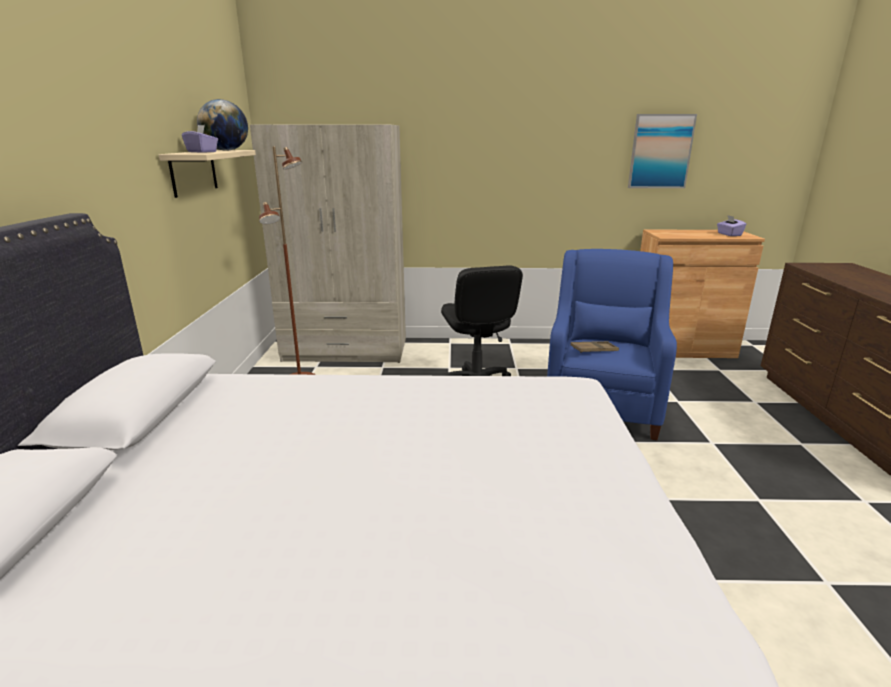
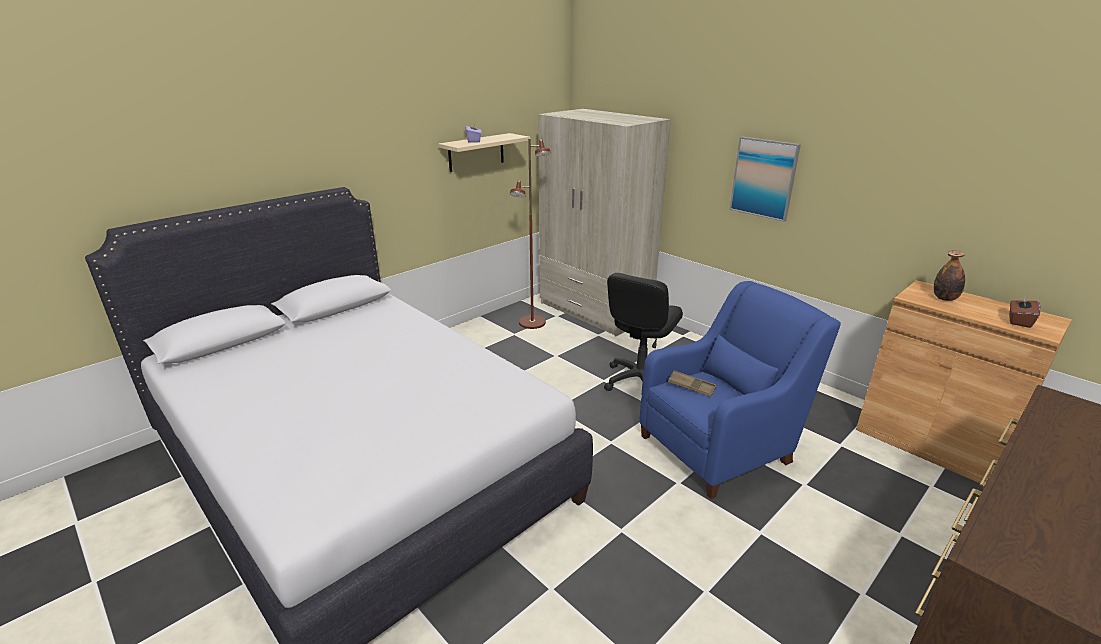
camera: 45 degrees right, 5 degrees up
(226, 150) = (503, 137): globe -> none
(660, 151) = (957, 187): picture -> picture (764, 178)
(679, 233) = (944, 298): none -> bottle
(729, 234) = (1019, 321): purple tissue box -> brown tissue box

